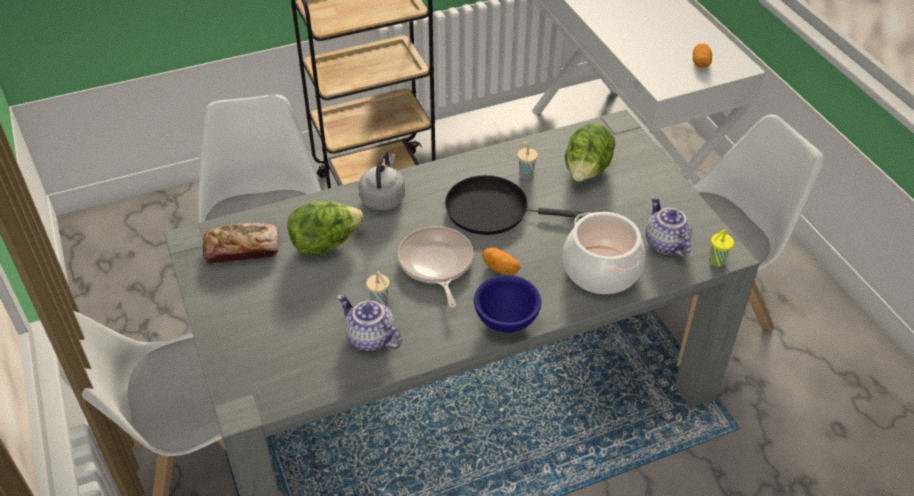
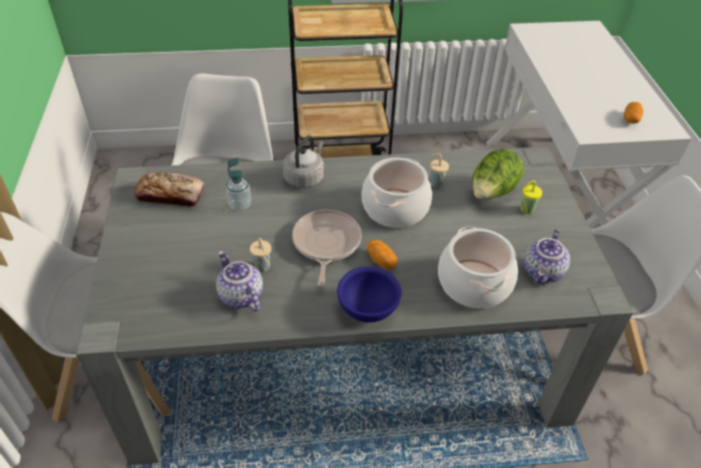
camera: 15 degrees right, 0 degrees up
(325, 243) = (240, 205): lettuce -> soap dispenser
(493, 210) = (395, 208): black frying pan -> cooking pot
(664, 243) = (543, 272): teapot -> teapot turned 150 degrees counterclockwise
(716, 261) = (589, 301): yellow cup -> yellow cup (526, 210)

